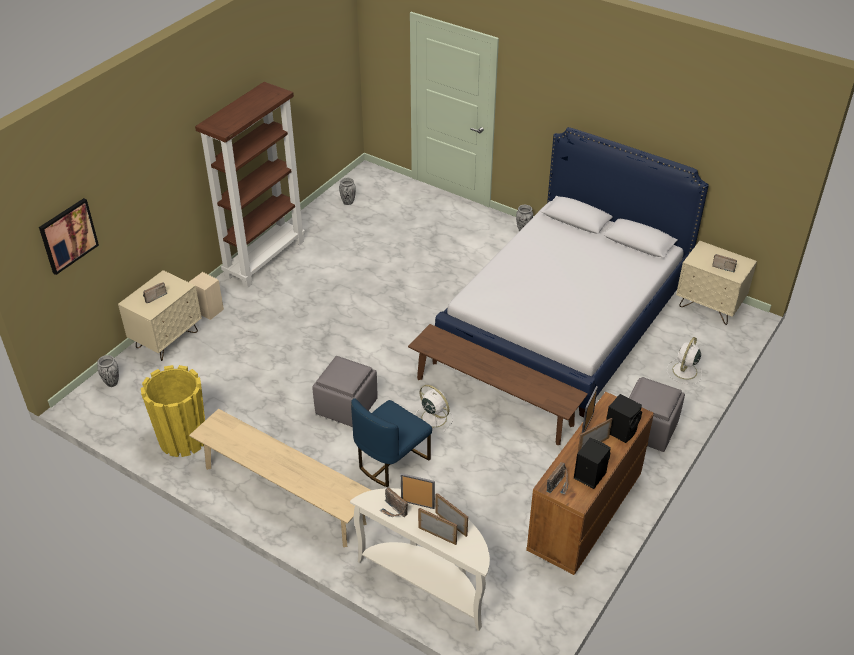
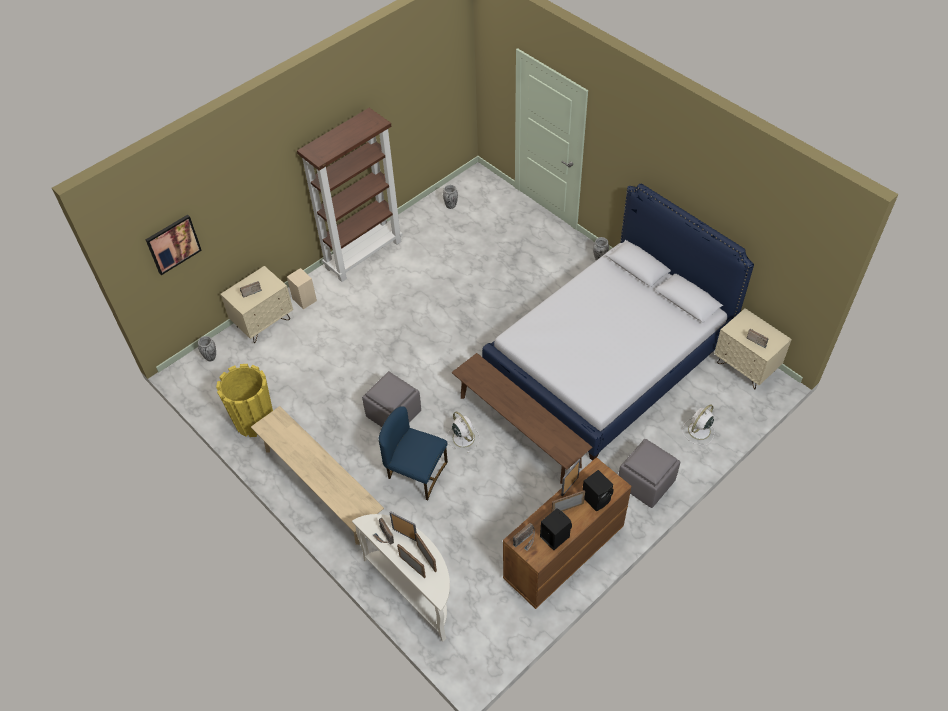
camera: 15 degrees right, 10 degrees up
(391, 461) = (416, 473): blue chair -> blue chair turned 60 degrees clockwise

